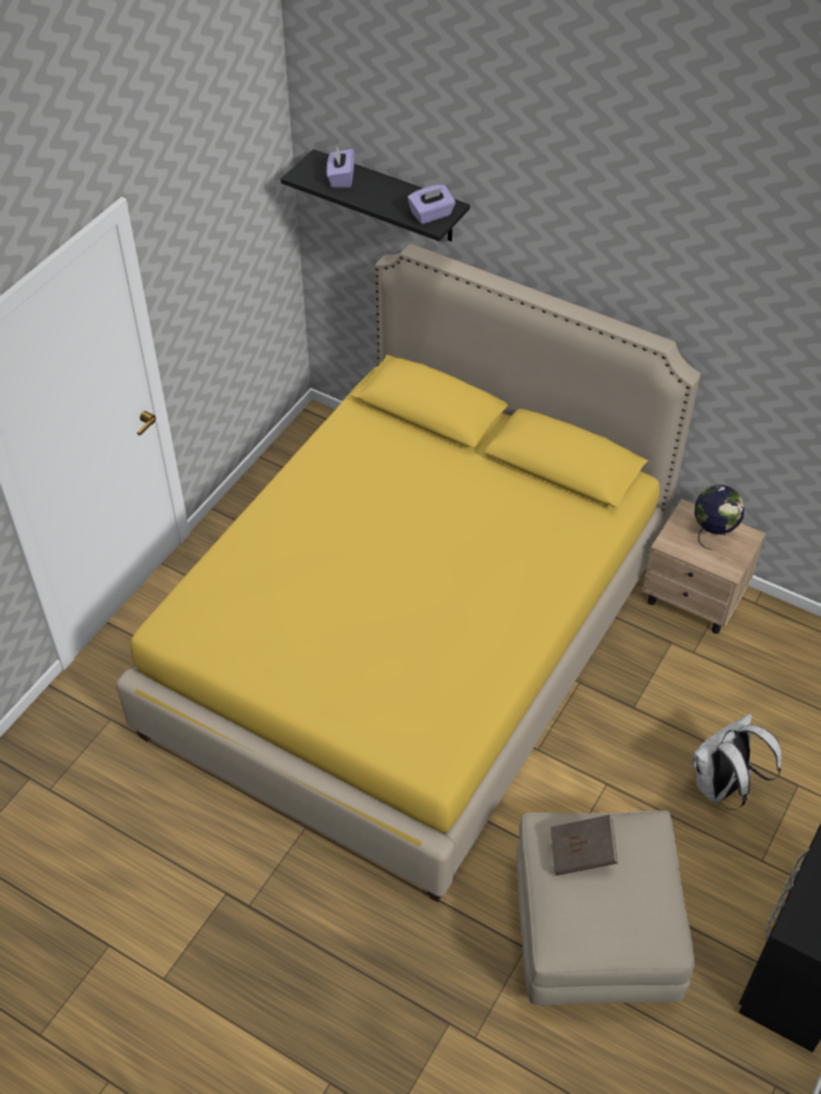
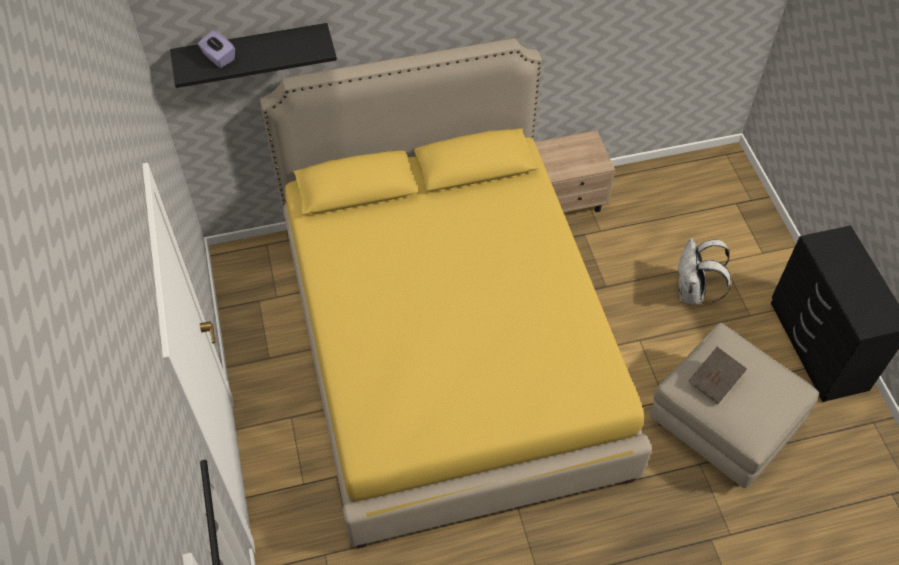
camera: 45 degrees left, 5 degrees up
(431, 215) = (312, 45): purple tissue box -> none
(712, 534) = (572, 150): globe -> none

